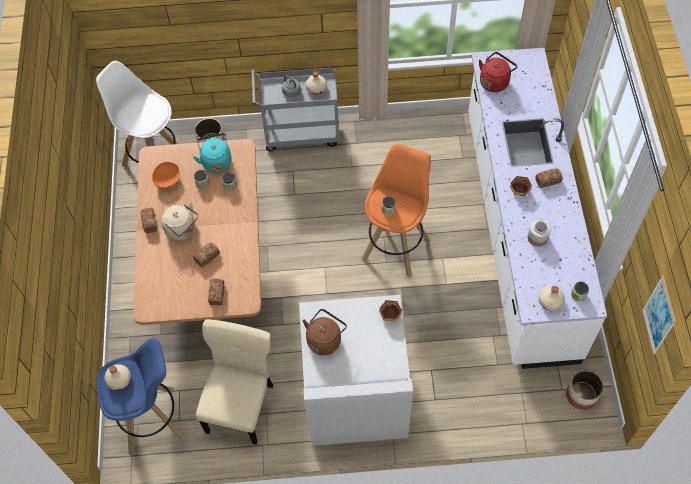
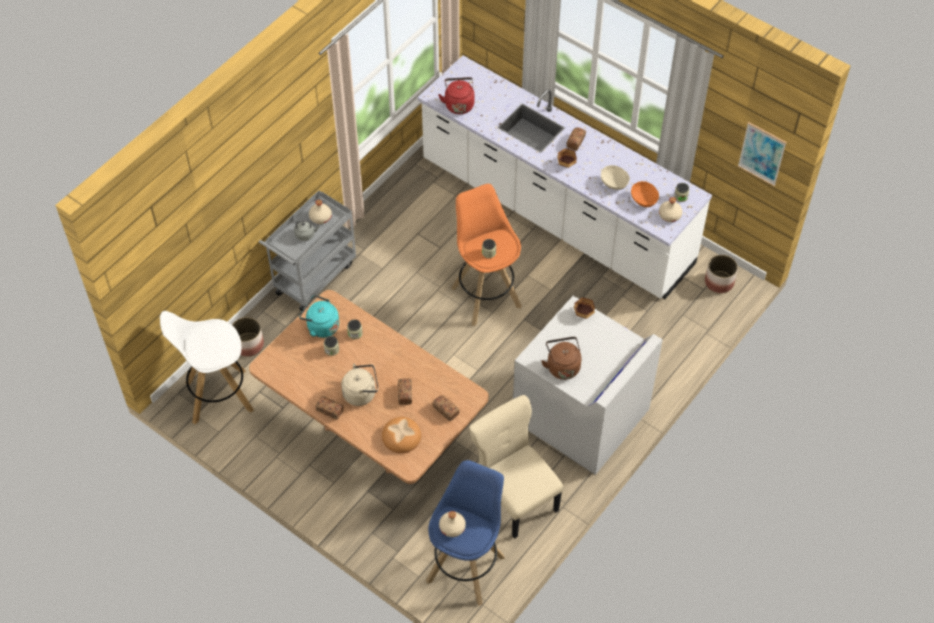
camera: 50 degrees left, 5 degrees down
(167, 181) = (302, 371): orange bowl -> orange bowl (644, 200)
(168, 283) = (401, 436): none -> bread
(537, 238) = (614, 183): jar -> beige bowl

